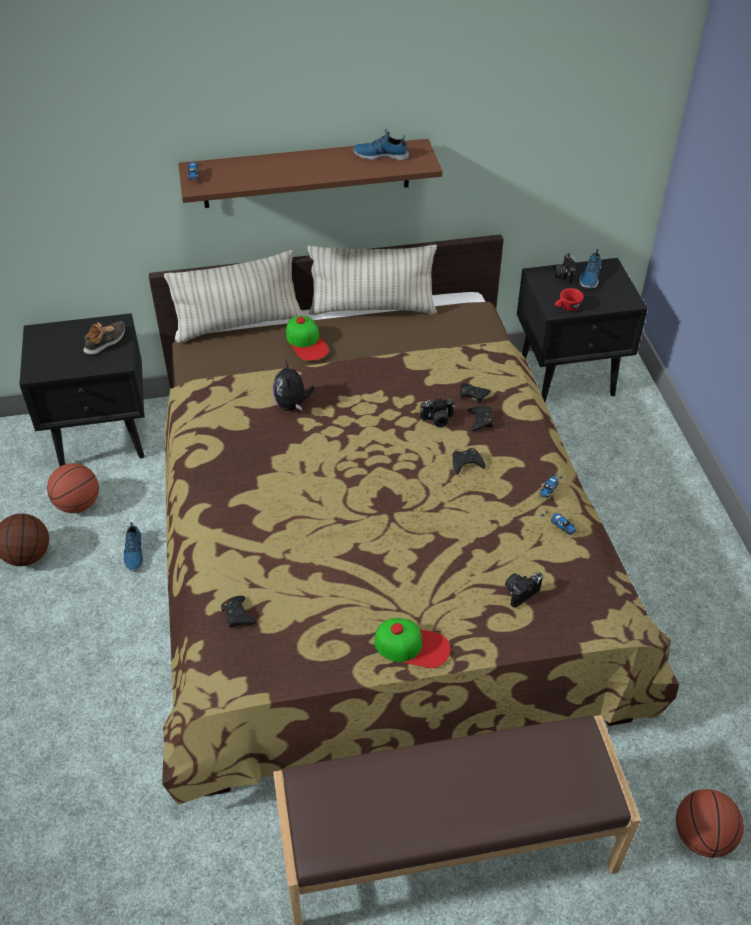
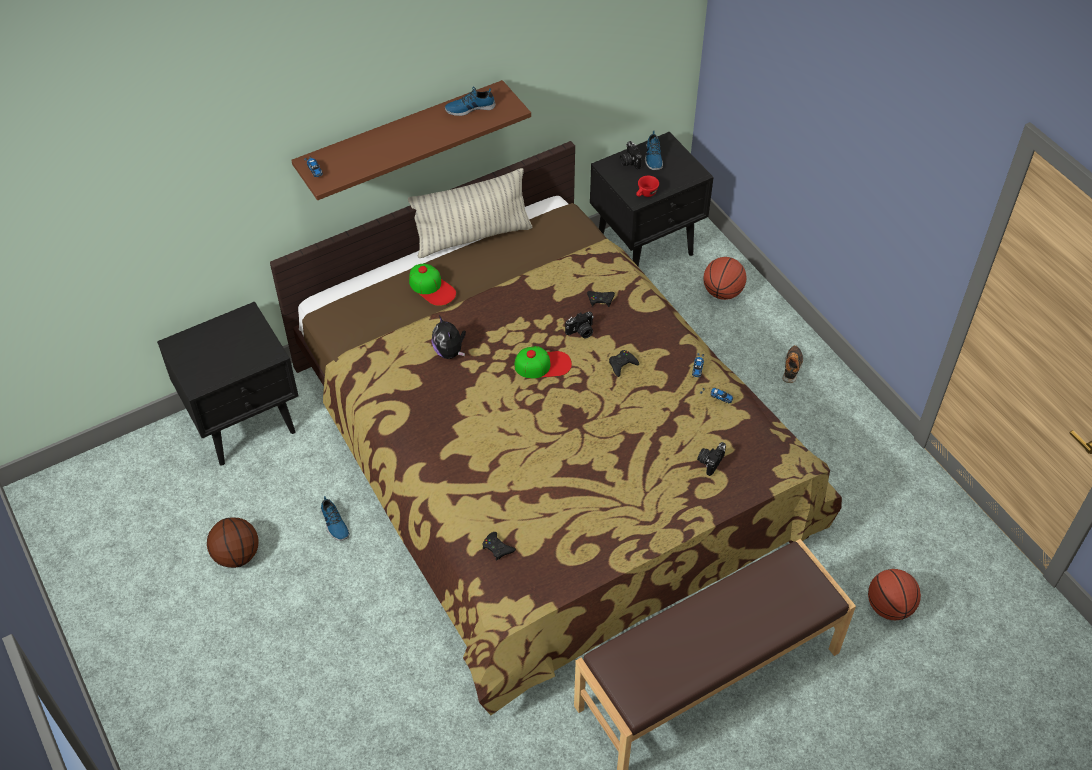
camera: 20 degrees left, 5 degrees up
(78, 504) = (257, 494): basketball -> basketball (722, 292)
(106, 342) = (247, 337): shoe -> shoe (792, 367)
(239, 324) = (358, 285): pillow -> none
(412, 646) = (646, 530): cap -> cap (543, 364)
(480, 420) = (617, 322): black game controller -> none

